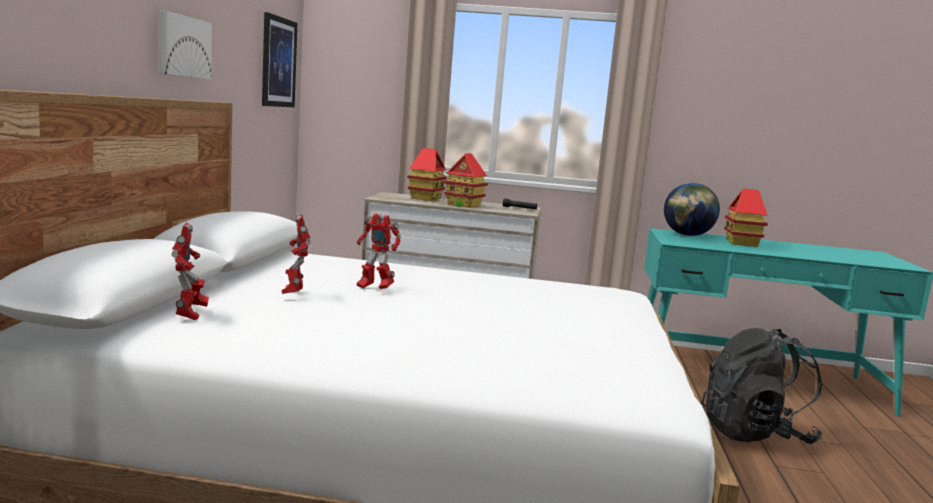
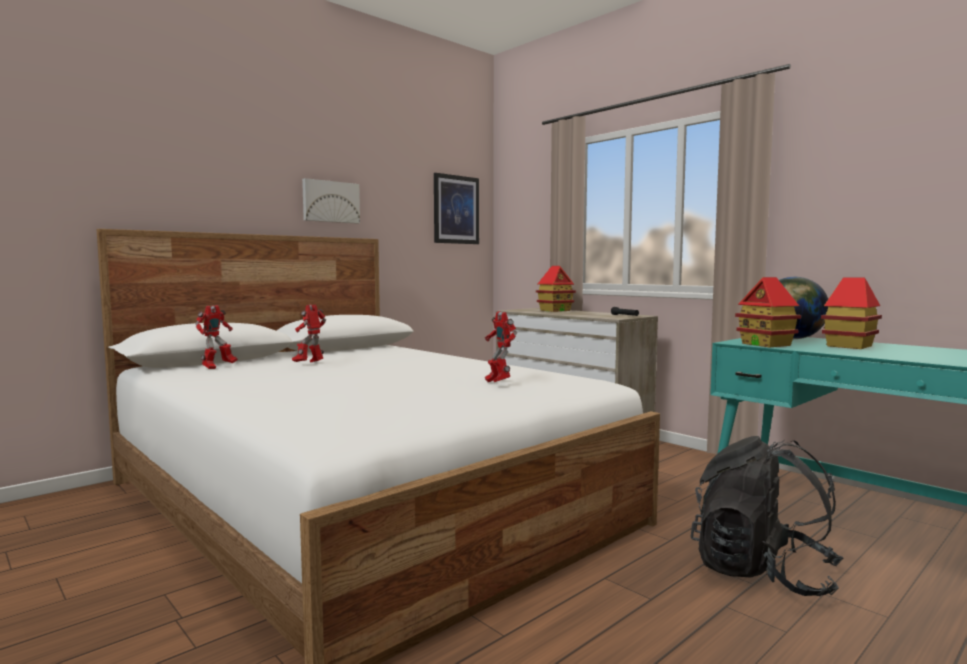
camera: 40 degrees right, 5 degrees down
(374, 288) = (374, 365): toy robot -> toy robot (497, 383)
(464, 205) = (572, 313): toy house -> toy house (766, 344)

